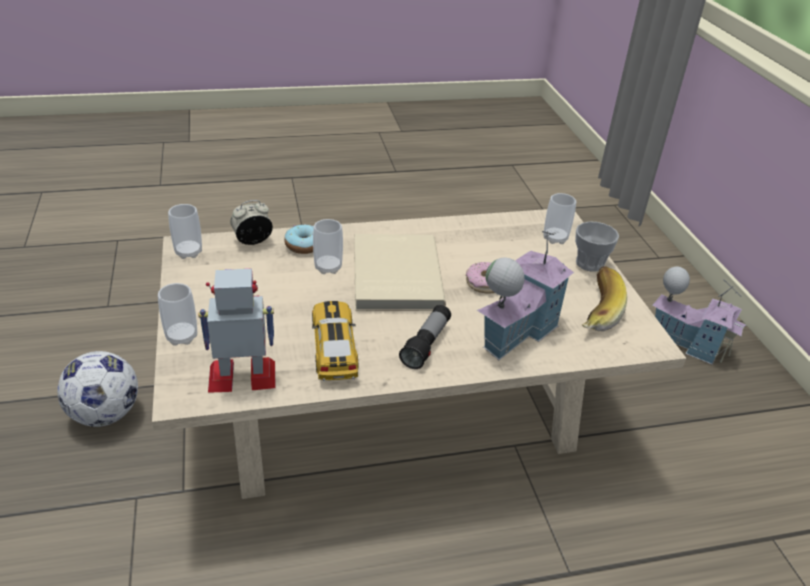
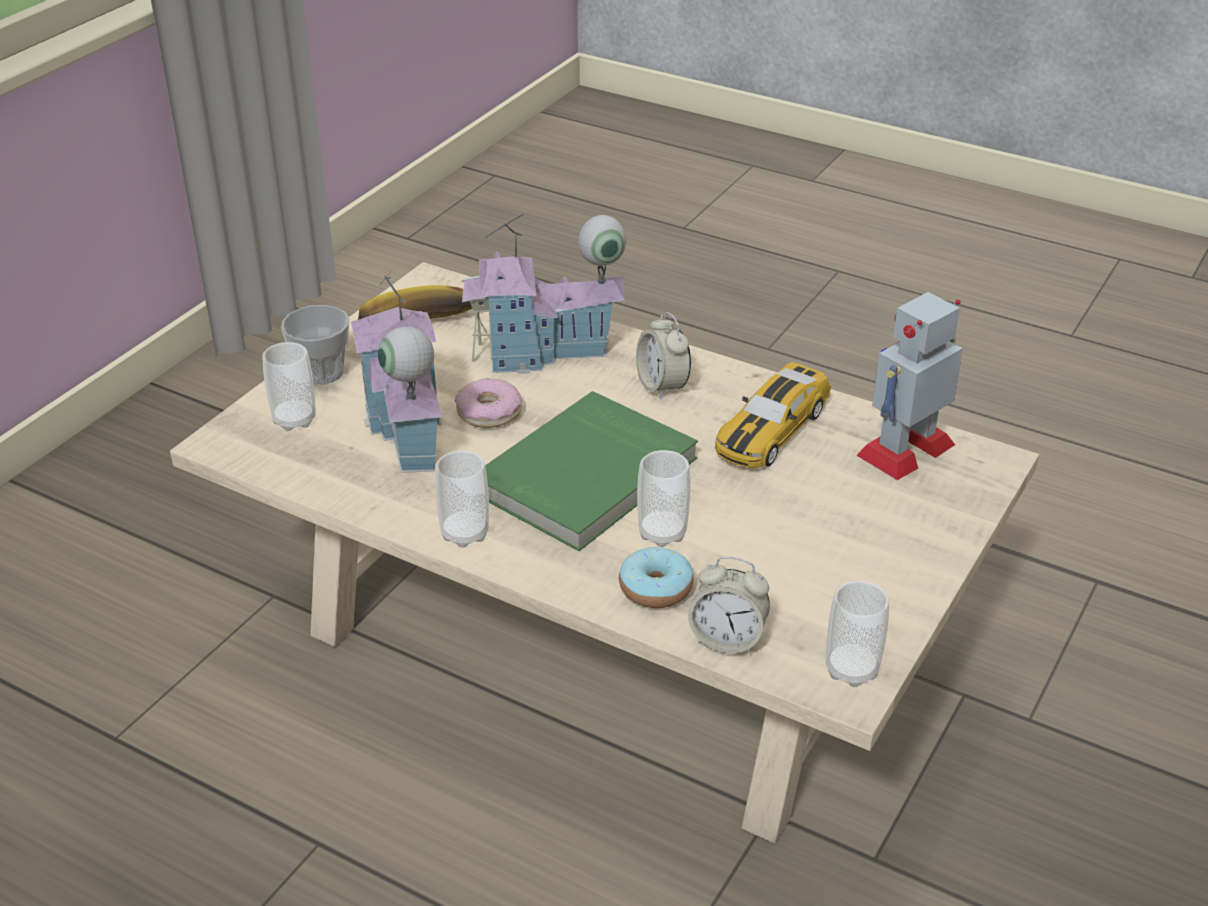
camera: 135 degrees left, 0 degrees up
(105, 414) = (1031, 872): football -> none
(181, 337) = (950, 529): cup -> cup (465, 533)
(243, 376) = (906, 449): toy robot -> toy robot turned 105 degrees clockwise
(394, 276) = (588, 477): beige book -> green book
(426, 344) = (662, 386): flashlight -> alarm clock
(688, 343) = (130, 498): toy house -> toy house (406, 432)

